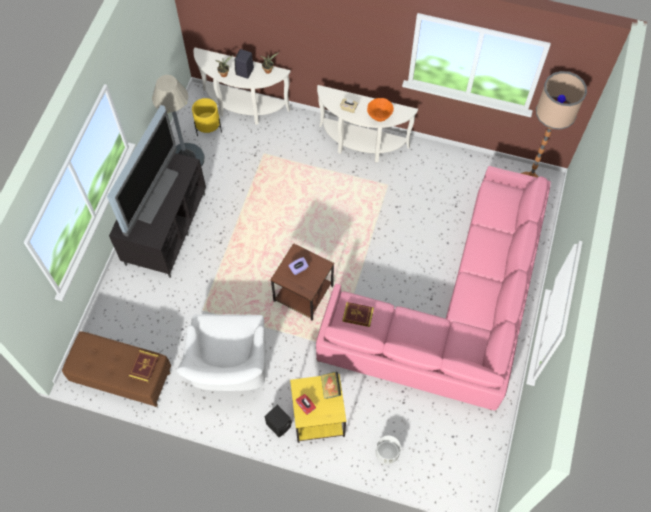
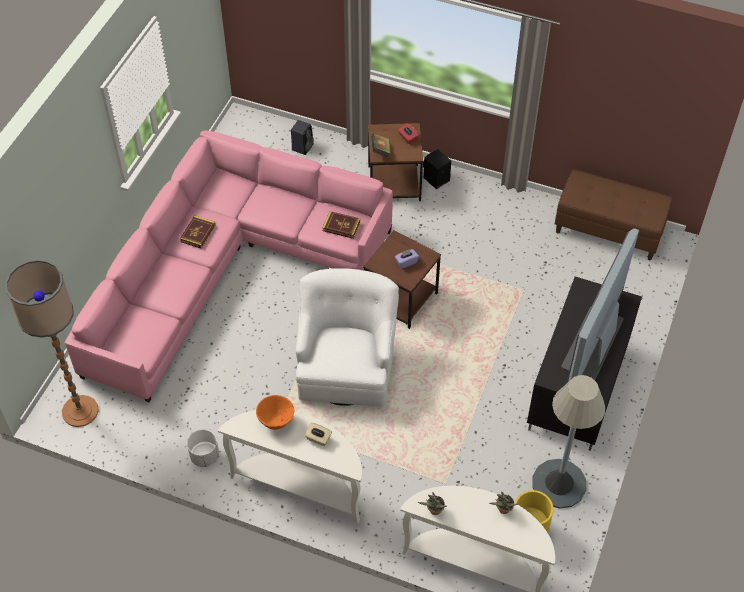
camera: 175 degrees left, 10 degrees down
(144, 367) = (581, 193): book -> book (198, 233)
(229, 367) = (490, 232): white armchair -> white armchair (346, 365)
(244, 72) = (471, 510): black speaker -> black speaker (302, 146)
(317, 417) = (395, 182): yellow side table -> brown side table
(387, 453) = (327, 150): white planter -> white planter (204, 456)

